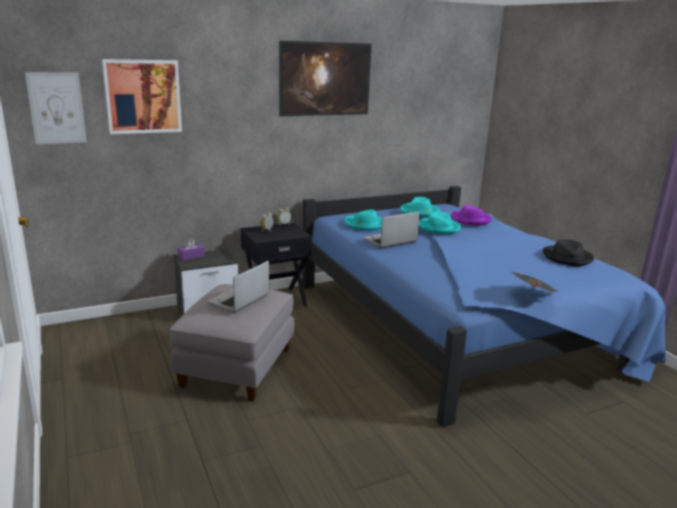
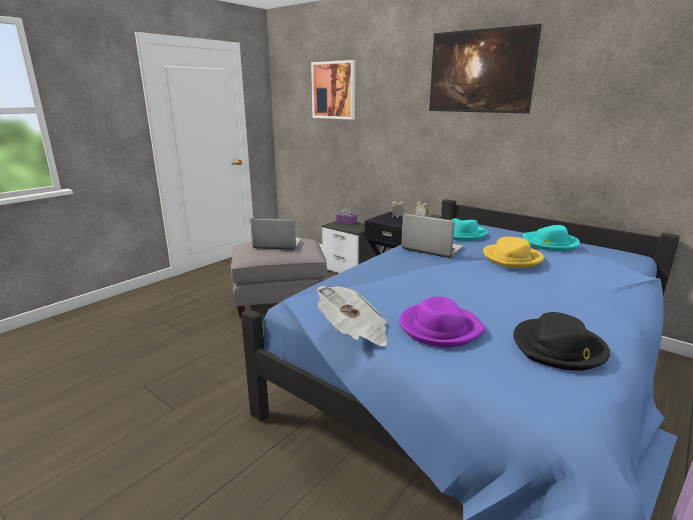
camera: 65 degrees right, 0 degrees up
(56, 108) = (291, 98): picture -> none
(439, 228) = (512, 258): turquoise hat -> yellow hat
(470, 219) = (587, 269): purple hat -> purple hat (439, 328)

